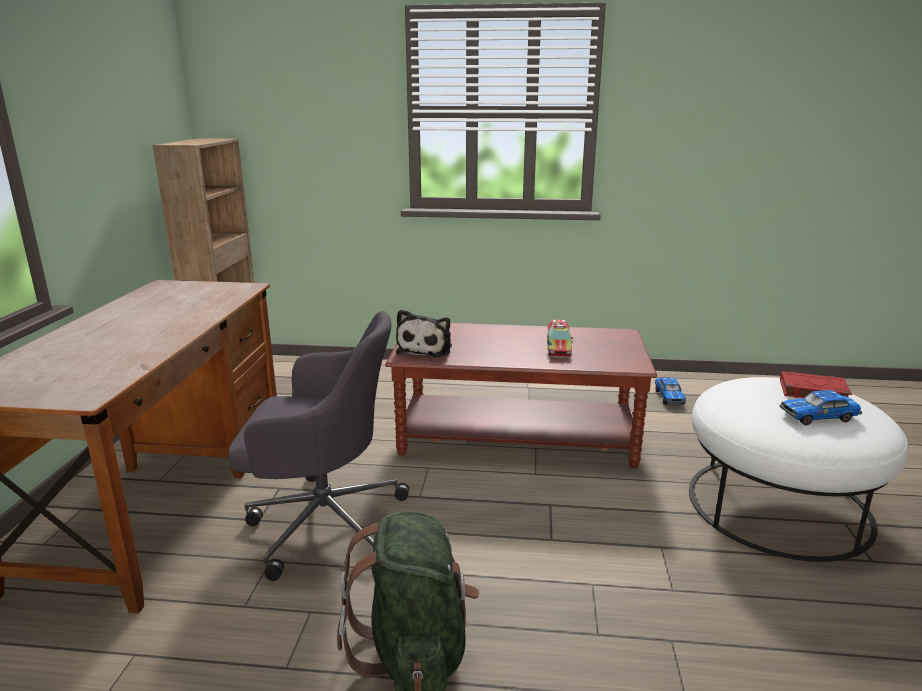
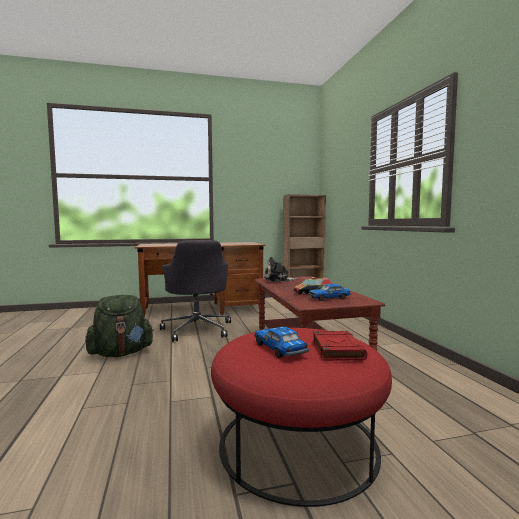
camera: 70 degrees right, 15 degrees down
(669, 397) = (445, 390): toy car -> toy car (329, 298)
(779, 505) = (298, 444): white ottoman -> red ottoman

